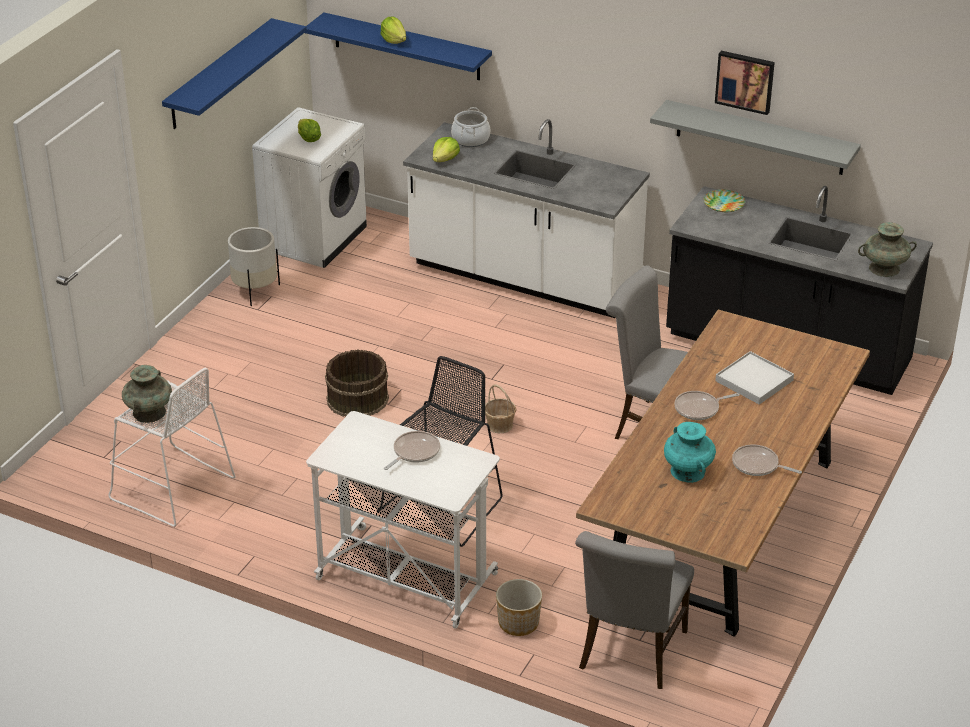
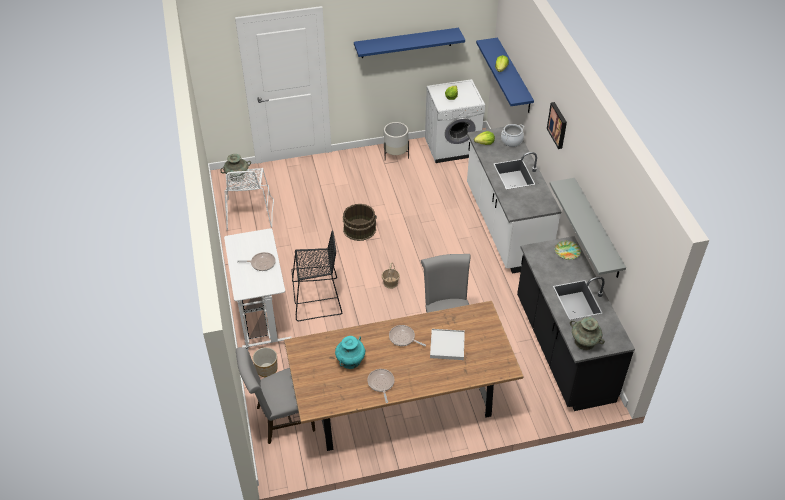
camera: 50 degrees right, 10 degrees up
(745, 81) = (598, 192): picture -> picture (558, 125)

